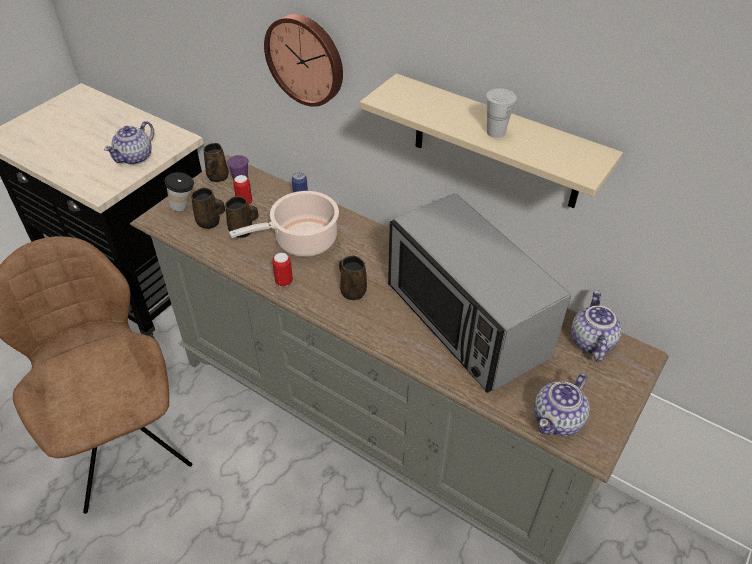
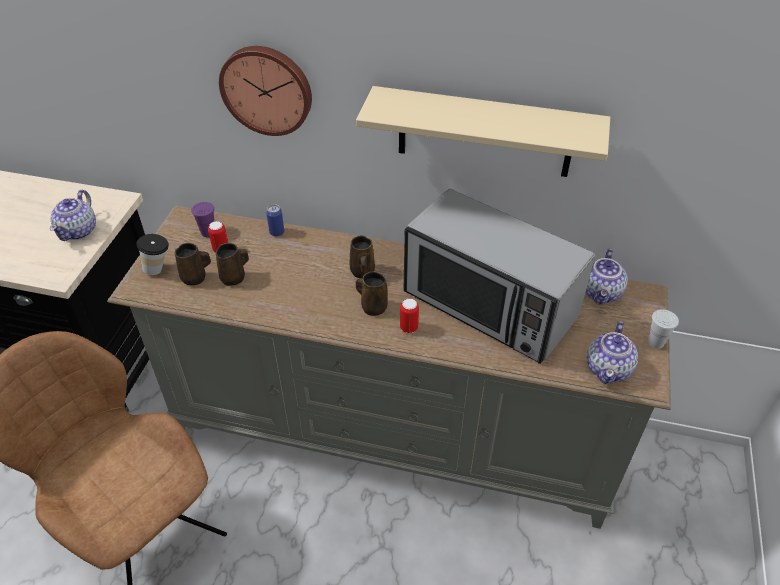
camera: 20 degrees left, 0 degrees up
(217, 177) = (178, 231): brown mug -> brown mug (362, 272)
(284, 281) = (302, 316): can -> can (409, 328)
(302, 241) = (299, 272): cooking pot -> none
(495, 132) = (496, 122): white cup -> white cup (655, 342)
(590, 341) = (601, 293): teapot -> teapot turned 150 degrees counterclockwise

